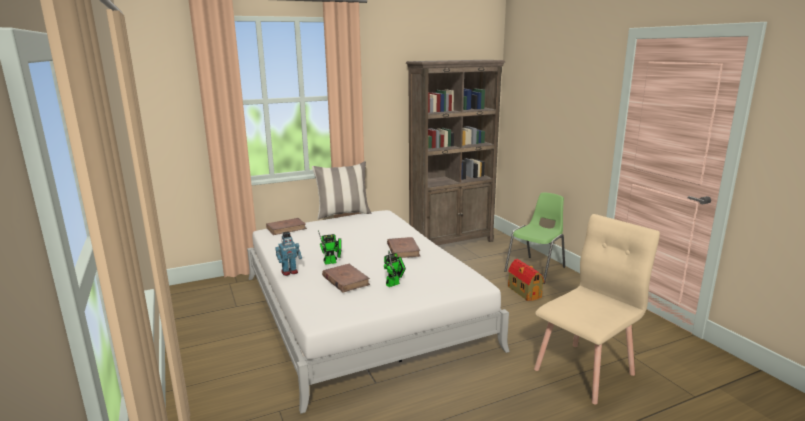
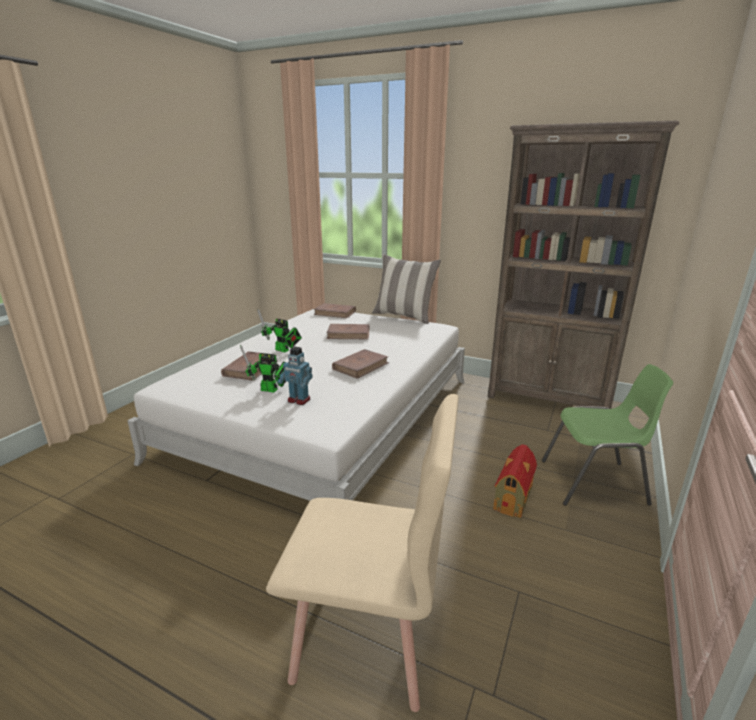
camera: 50 degrees right, 5 degrees up
(289, 272) = (245, 345): toy robot -> toy robot (298, 400)
(343, 236) = (349, 334): none -> brown book

